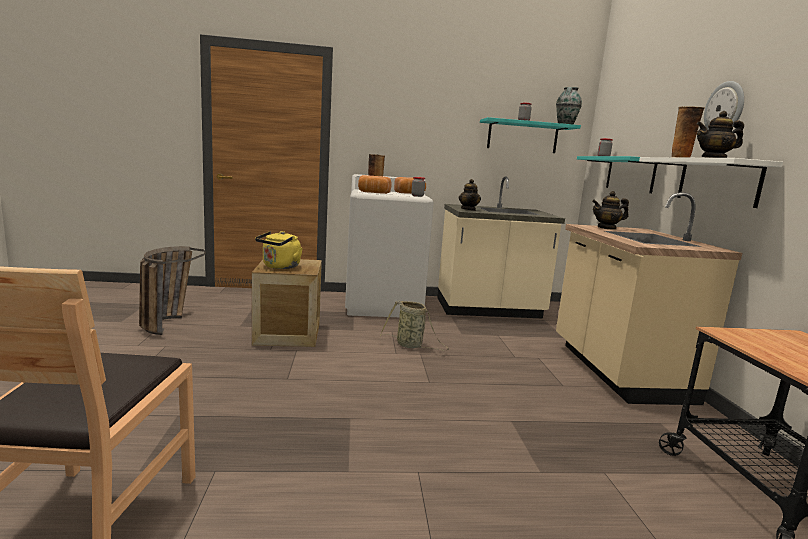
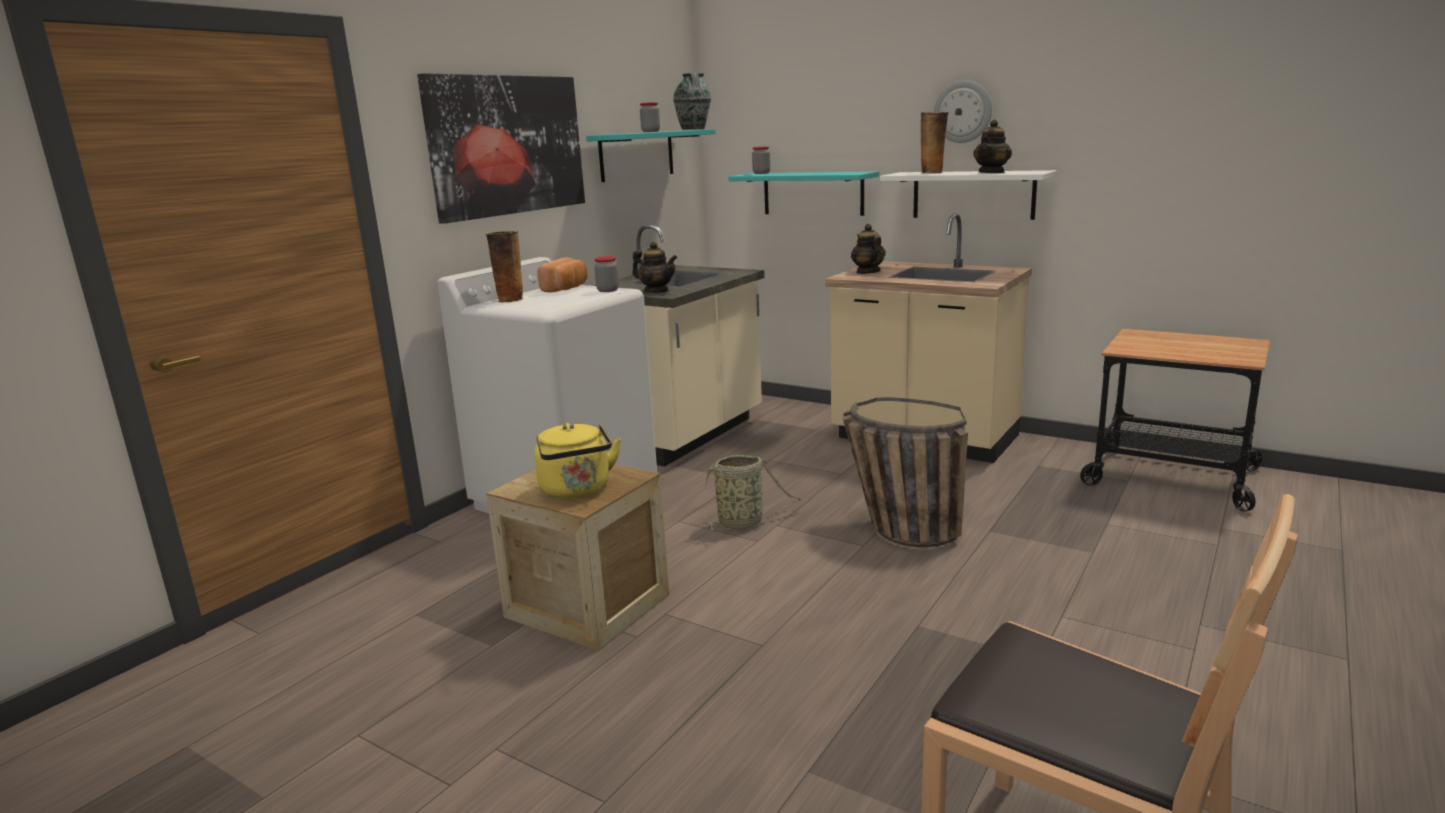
camera: 50 degrees left, 5 degrees up
(168, 322) = (358, 727): basket -> basket (895, 530)
(373, 193) = (548, 305): bread -> none
(418, 117) = (507, 145): none -> picture
(607, 228) = (867, 272): teapot -> teapot turned 135 degrees clockwise

